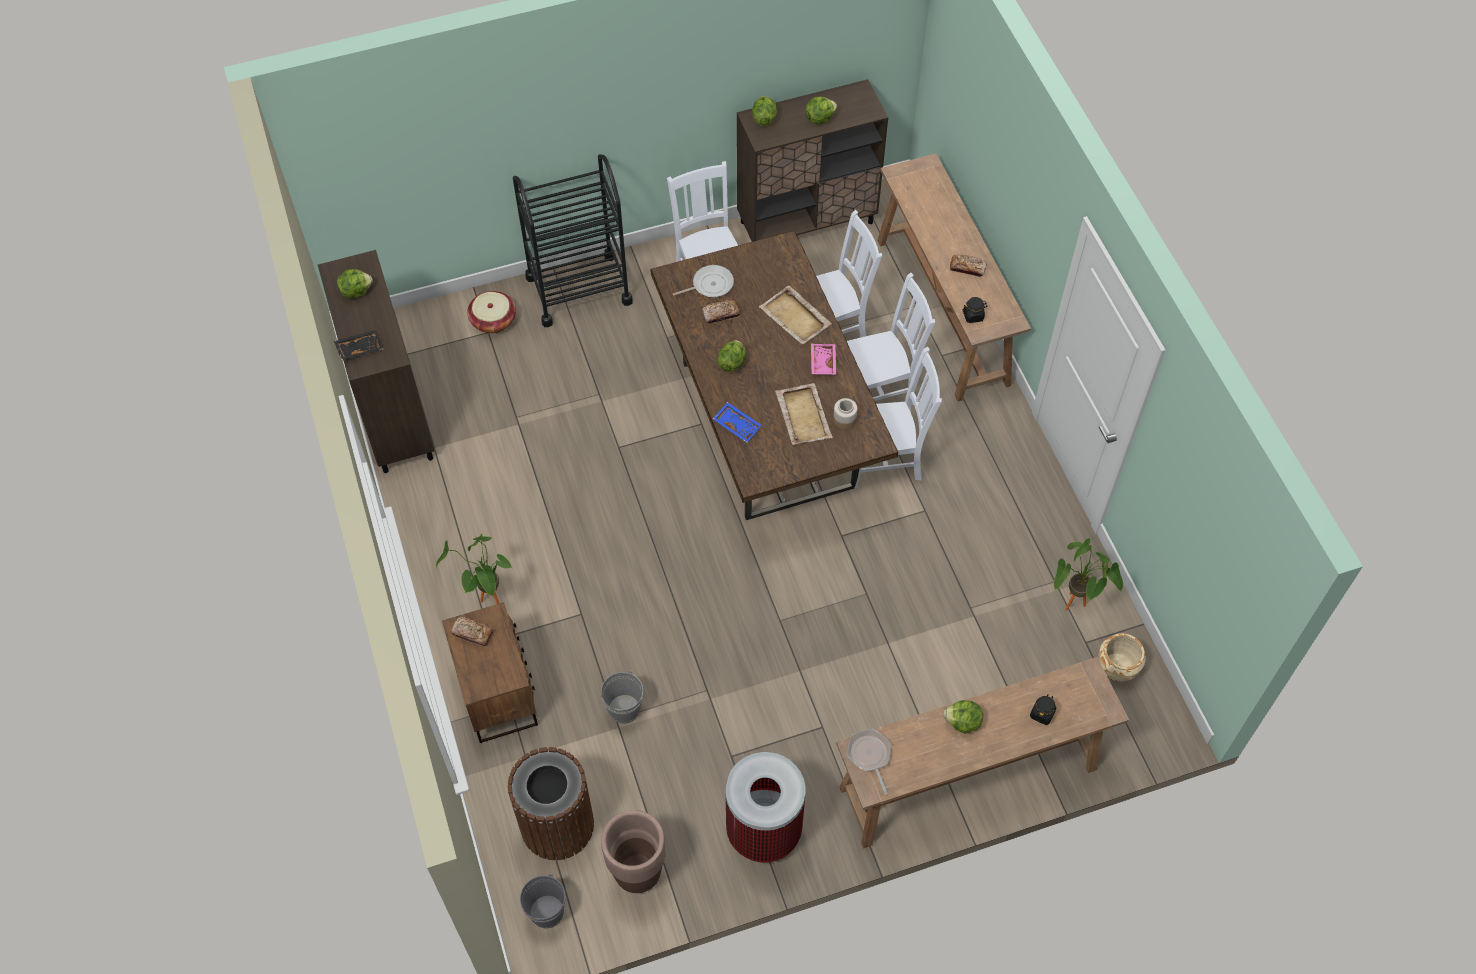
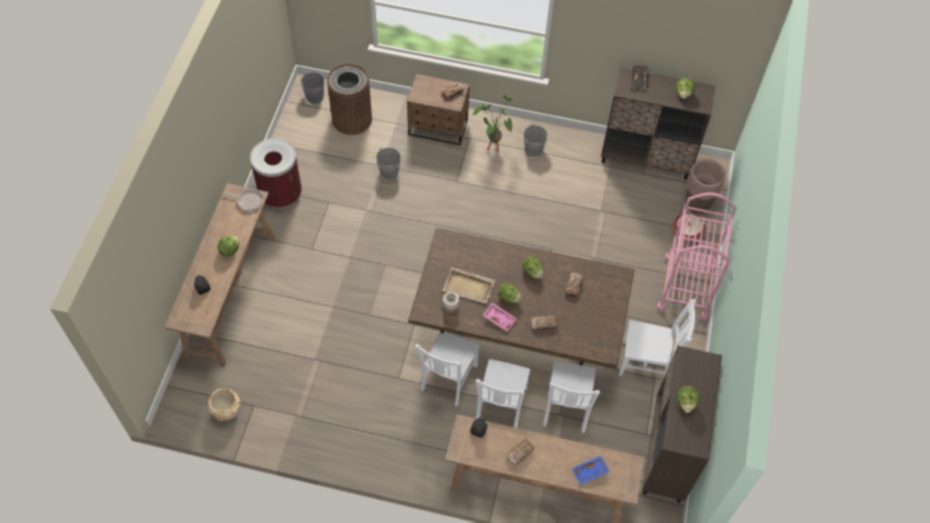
camera: 120 degrees right, 0 degrees up
(461, 549) = (533, 150): none -> grey bucket
(578, 289) = (685, 287): black cart -> pink cart
(637, 873) = (303, 137): brown planter -> brown planter (697, 204)
(710, 284) = (600, 293): frying pan -> none
(737, 425) = (486, 251): blue tray -> blue tray (590, 472)
(764, 118) = (706, 368): lettuce -> lettuce (508, 298)
(795, 317) = (544, 324): beige tray -> bread
(1074, 608) = (278, 415): potted plant -> none

